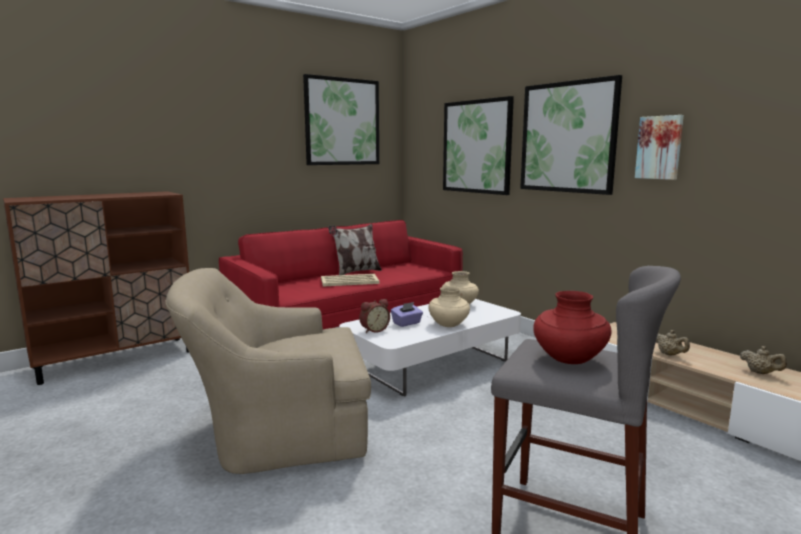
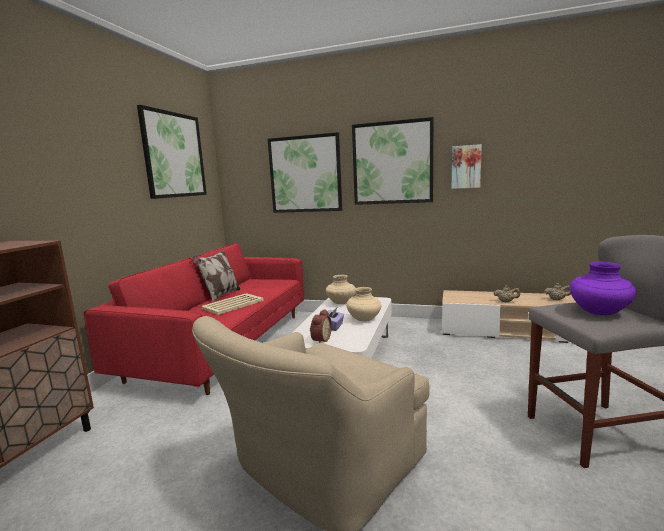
camera: 35 degrees left, 0 degrees up
(569, 359) = (599, 312): red vase -> purple vase

